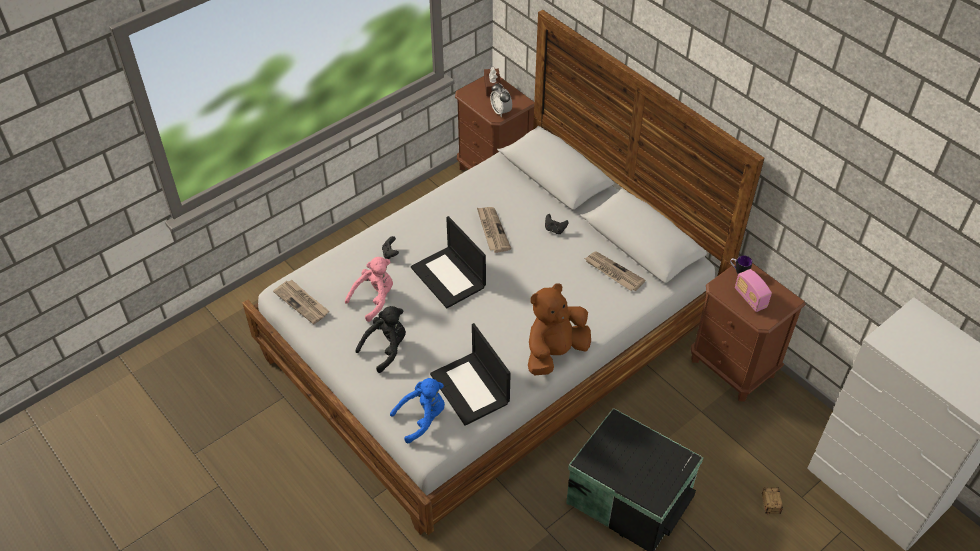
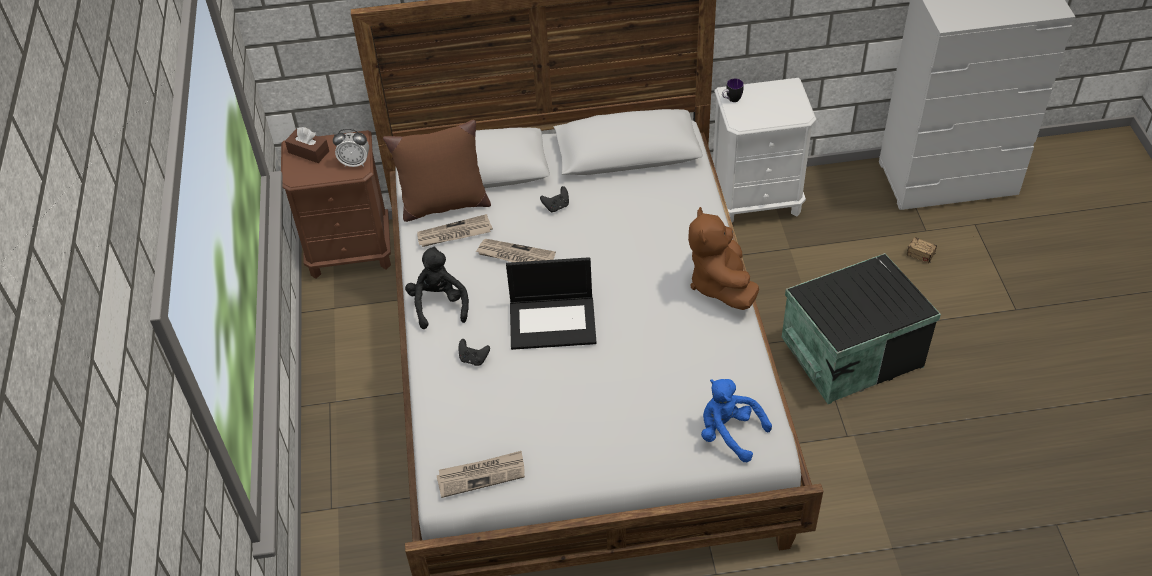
camera: 55 degrees left, 0 degrees up
(374, 299) = (530, 403): pink plush toy -> none
(386, 348) = (610, 423): black plush toy -> black plush toy (439, 304)
(422, 418) = (729, 433): blue plush toy -> blue plush toy turned 60 degrees counterclockwise
(471, 389) = (719, 373): laptop -> none
(509, 173) = (443, 204): none -> brown pillow
(613, 272) = (651, 190): newspaper -> newspaper (454, 234)
(733, 367) = (757, 200): brown nightstand -> white nightstand
(750, 298) = (769, 109): radio -> none

